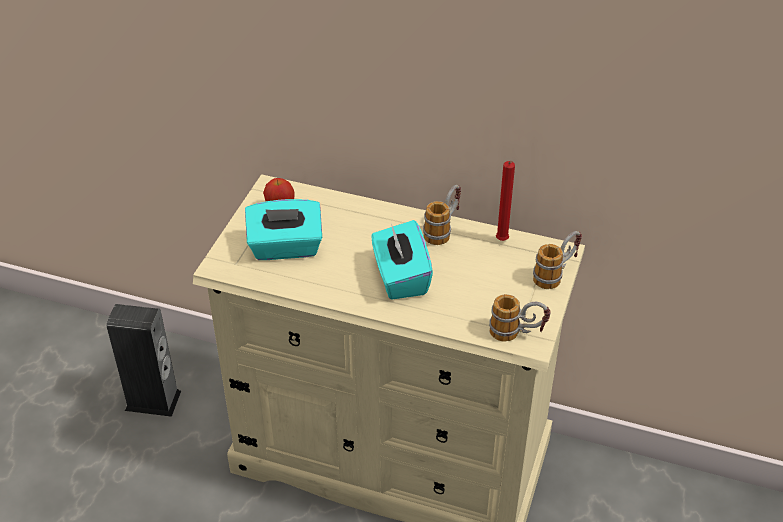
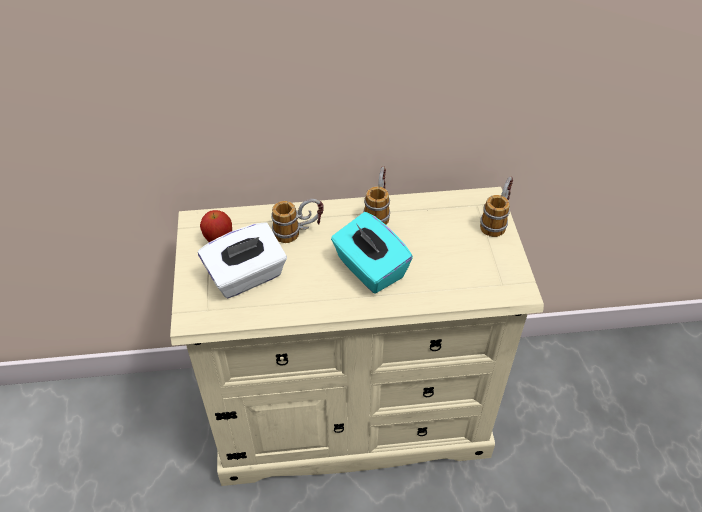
camera: 25 degrees left, 5 degrees up
(153, 400) = (115, 447): speaker -> none
(285, 248) = (246, 277): turquoise tissue box -> white tissue box
(501, 242) = (434, 206): red candle -> none
(517, 334) = (502, 287): mug -> mug (298, 233)

